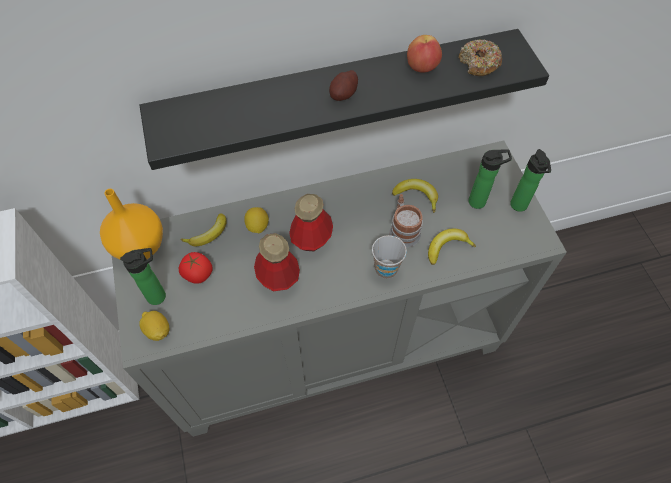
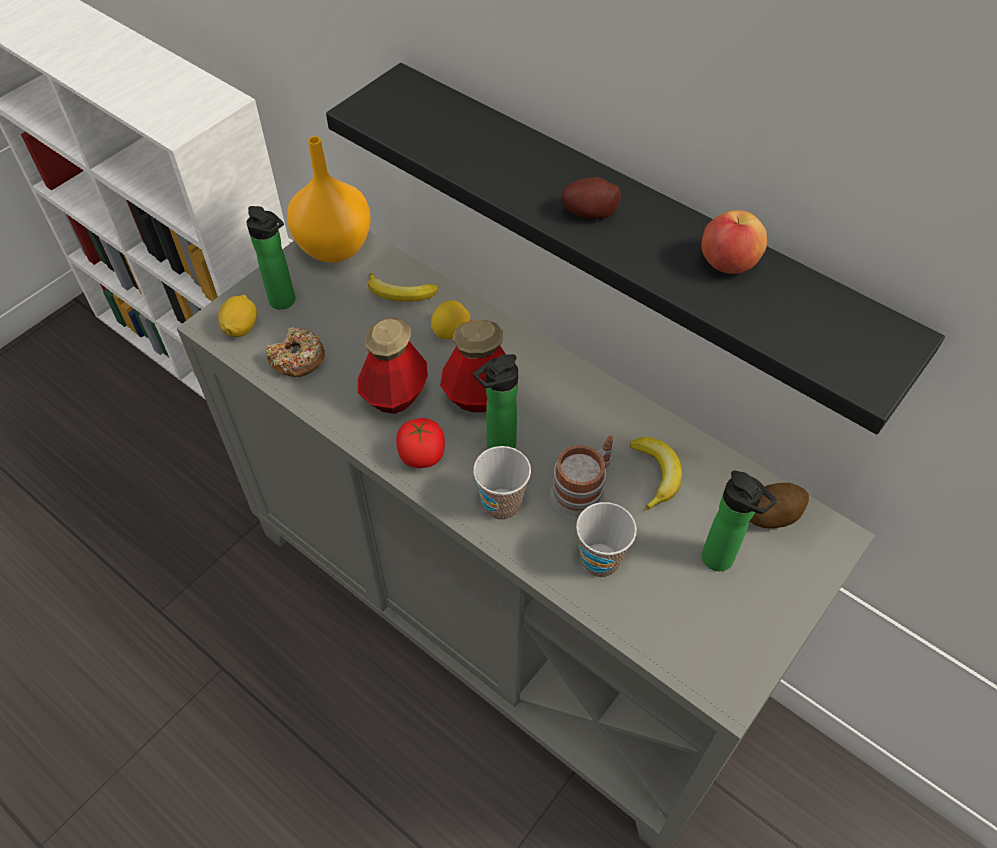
camera: 55 degrees right, 5 degrees down
(198, 274) = (339, 318): tomato -> tomato (422, 455)
(447, 247) = (600, 560): banana -> cup
(469, 167) = (773, 514): none -> potato
(478, 63) = (808, 322): donut -> donut (297, 359)
(519, 207) = (763, 622): bottle -> bottle (497, 447)

